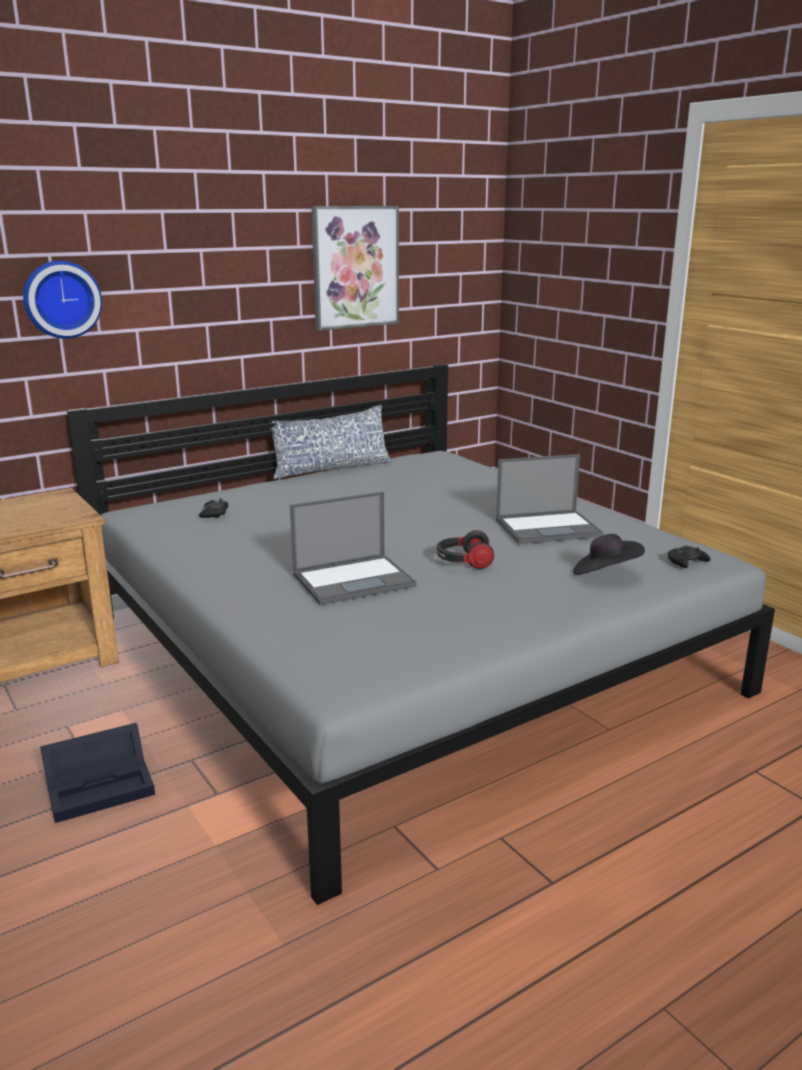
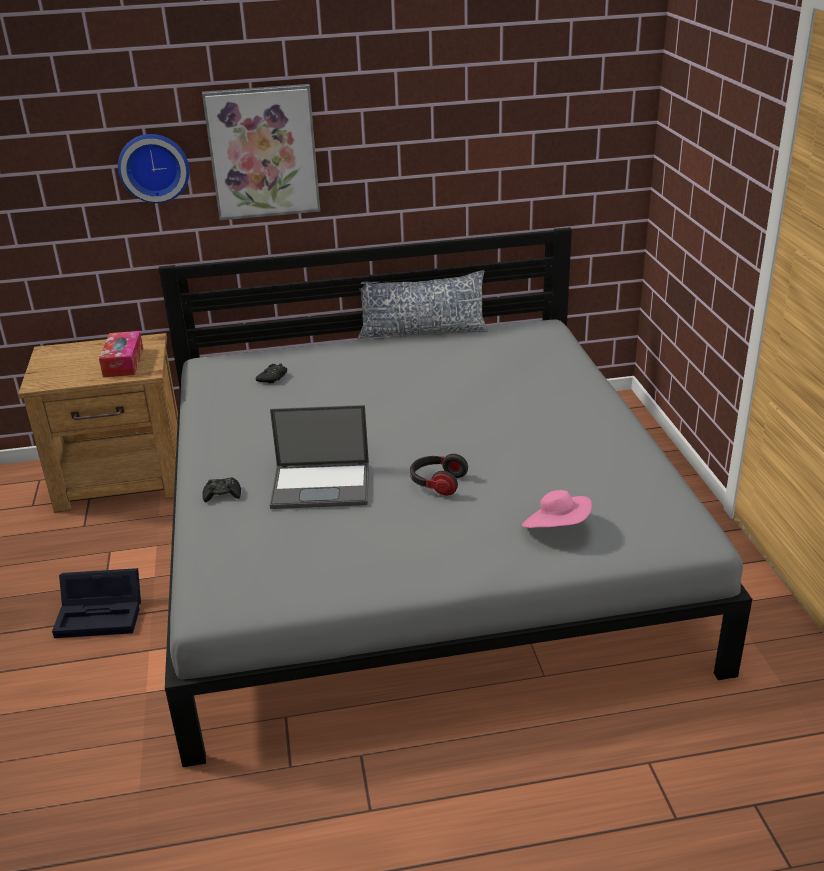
camera: 25 degrees right, 10 degrees up
(44, 513) = (123, 362): none -> tissue box
(355, 267) = (462, 126): picture -> picture (263, 152)
(549, 528) = (559, 454): laptop -> none
(605, 574) = (556, 528): black hat -> pink hat
(686, 562) = (656, 531): black game controller -> black game controller (222, 494)

